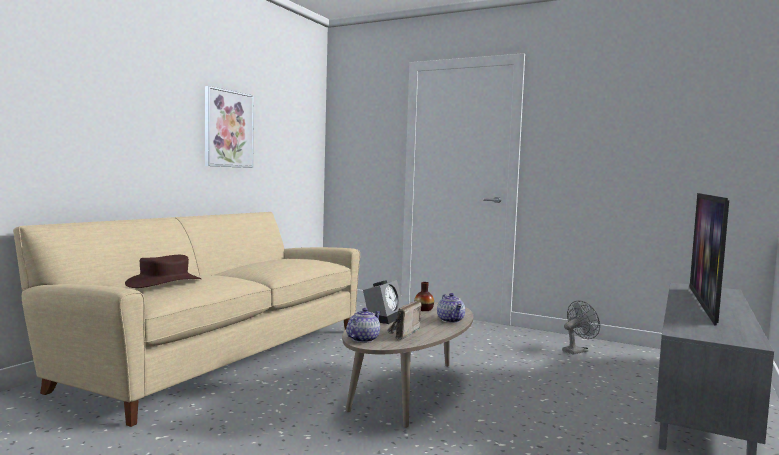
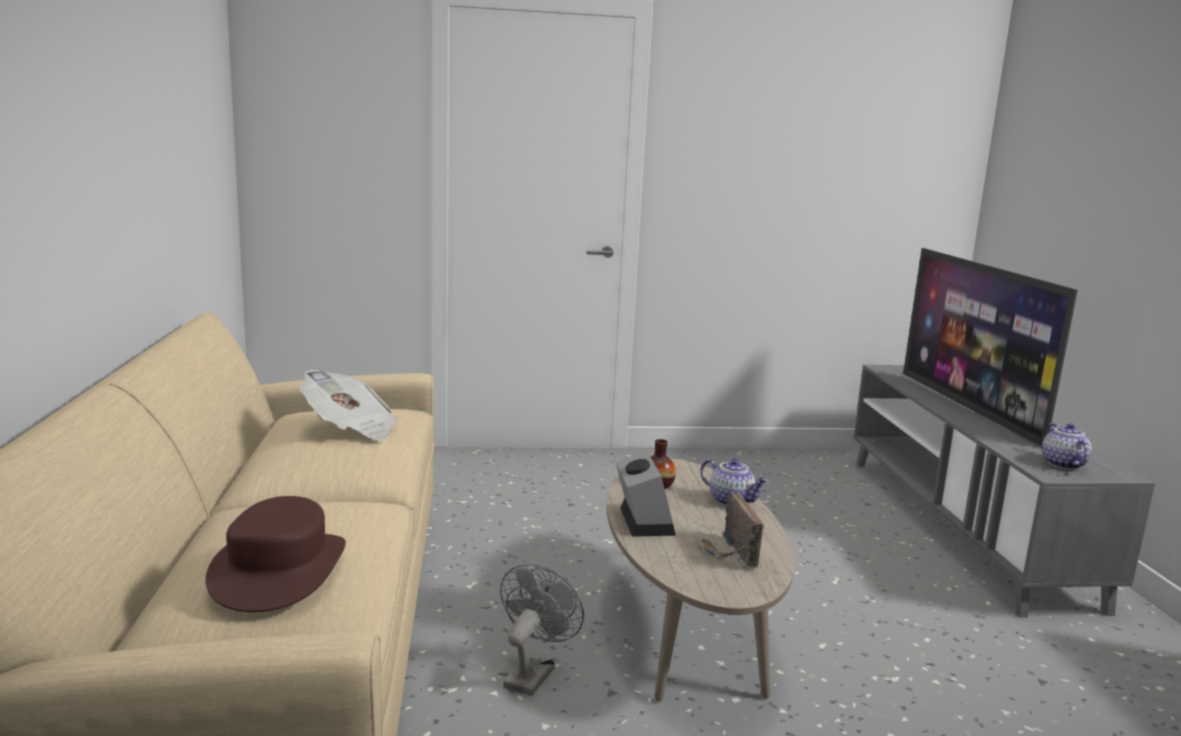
camera: 35 degrees left, 10 degrees up
(228, 129) = (131, 141): picture -> none
(287, 261) = (351, 429): none -> newspaper
(363, 339) = (709, 585): teapot -> teapot (1061, 464)
(577, 350) = (759, 477): grey fan -> grey fan (533, 673)

